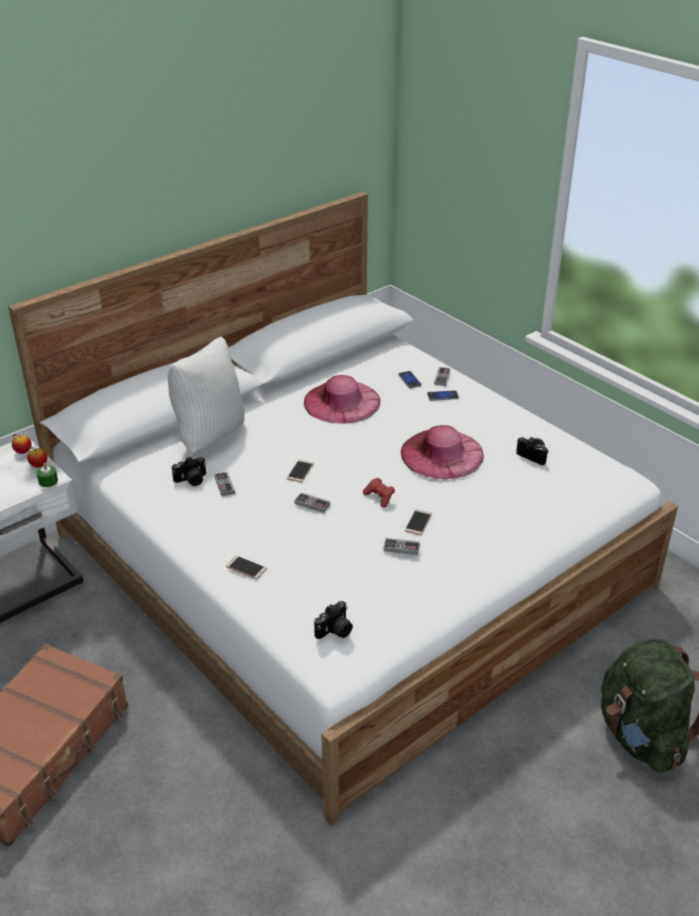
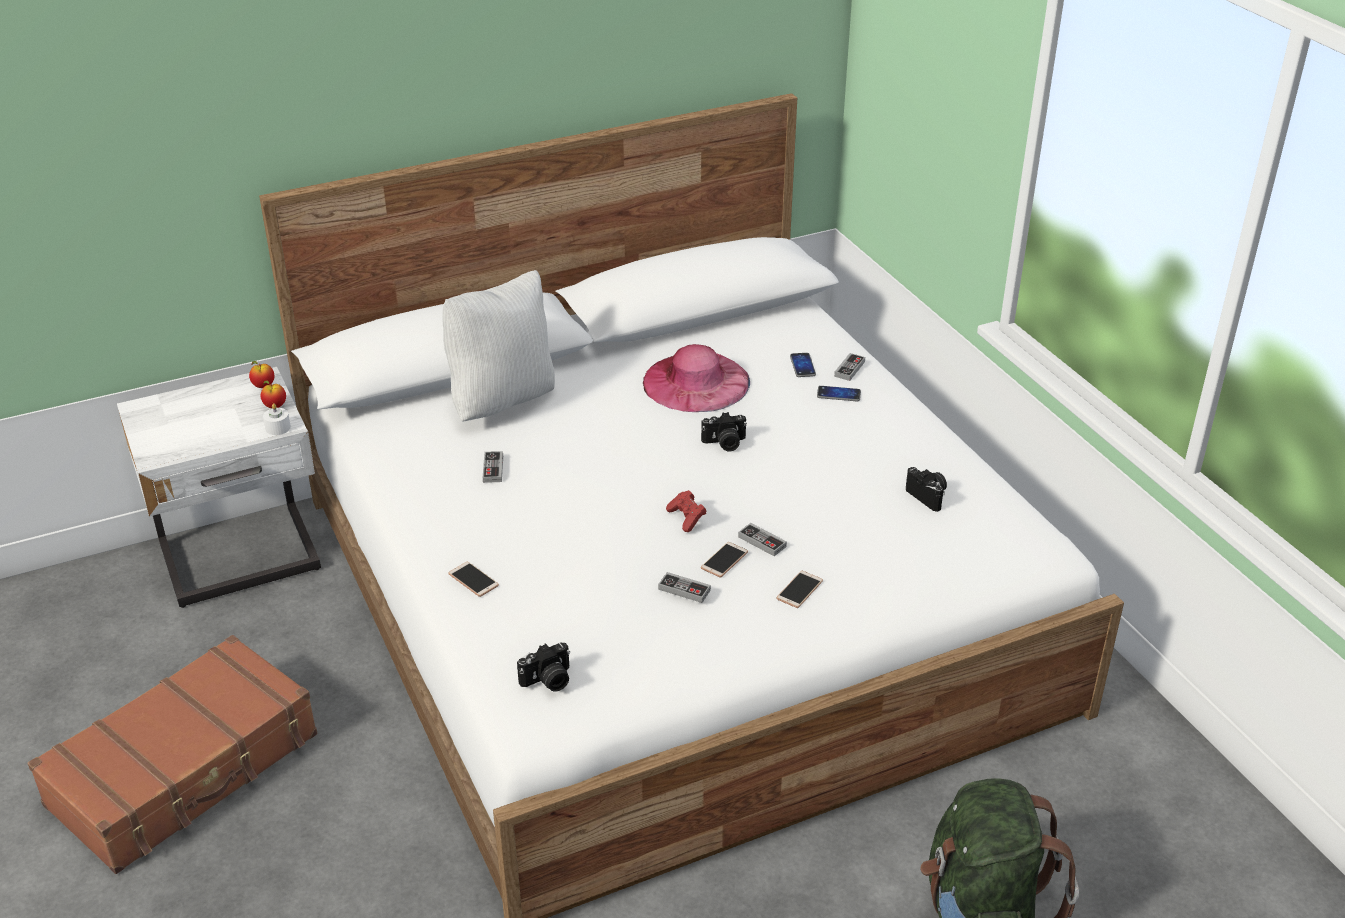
camera: 15 degrees right, 0 degrees up
(48, 481) = (278, 428): green candle -> white candle
(191, 480) = (454, 456): camera -> camera (724, 443)
(300, 471) = (597, 466): phone -> phone (799, 590)
(312, 504) = (593, 512): game controller -> game controller (762, 542)
(442, 454) = (799, 473): pink hat -> none

